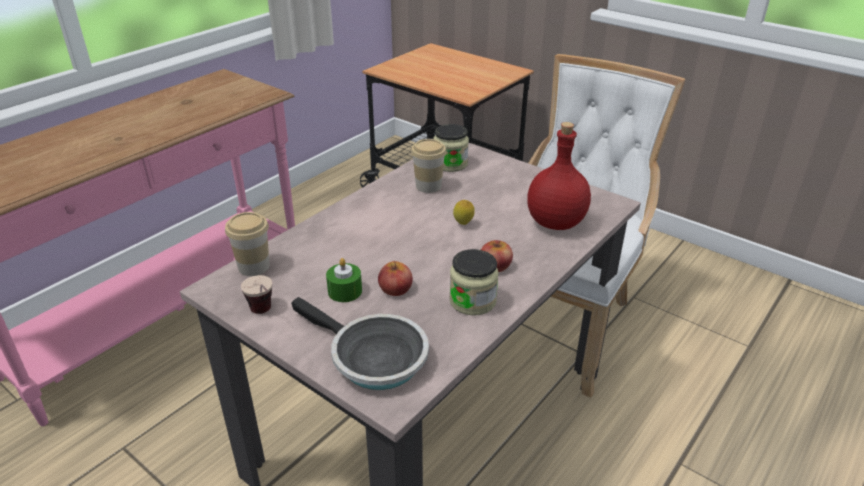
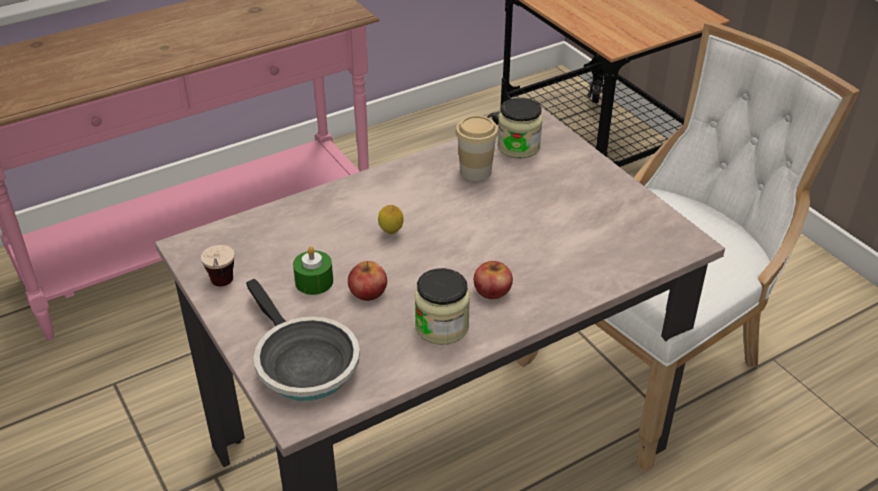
camera: 20 degrees right, 5 degrees up
(254, 266) = (237, 231): cup -> none
(463, 224) = (487, 230): lemon -> lemon (391, 233)
(554, 222) = (597, 251): red bottle -> none

